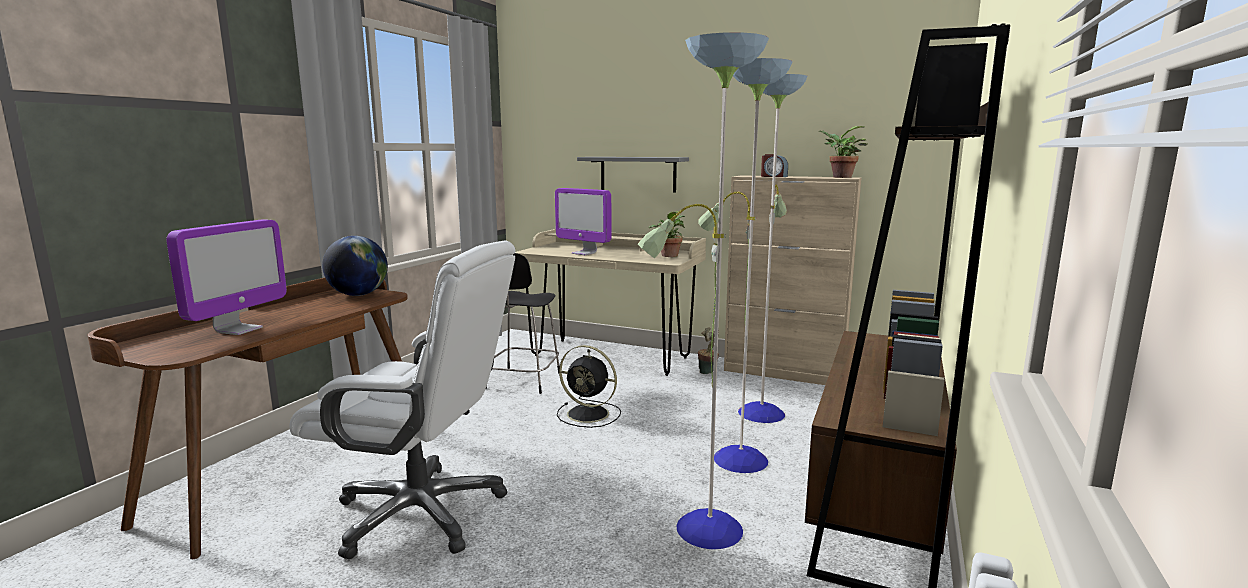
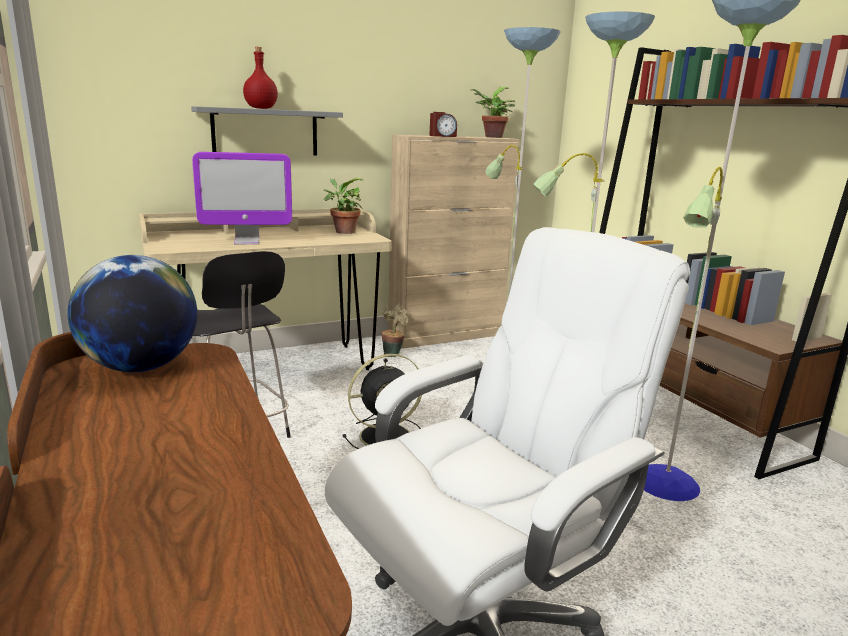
camera: 50 degrees left, 5 degrees up
(238, 330) = (182, 503): monitor -> none
(628, 156) = (261, 108): none -> red bottle

